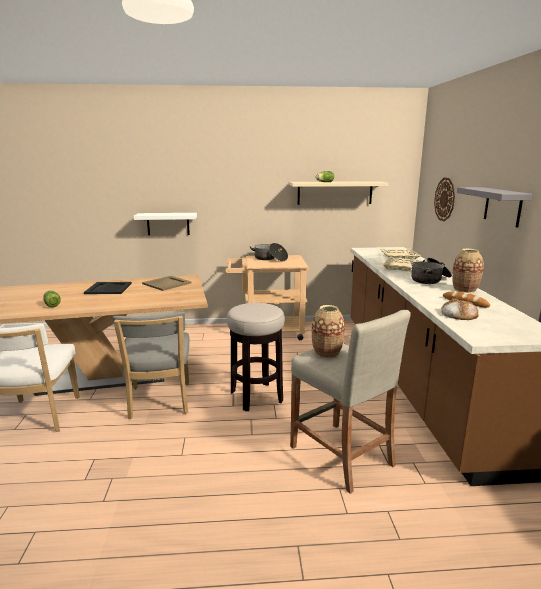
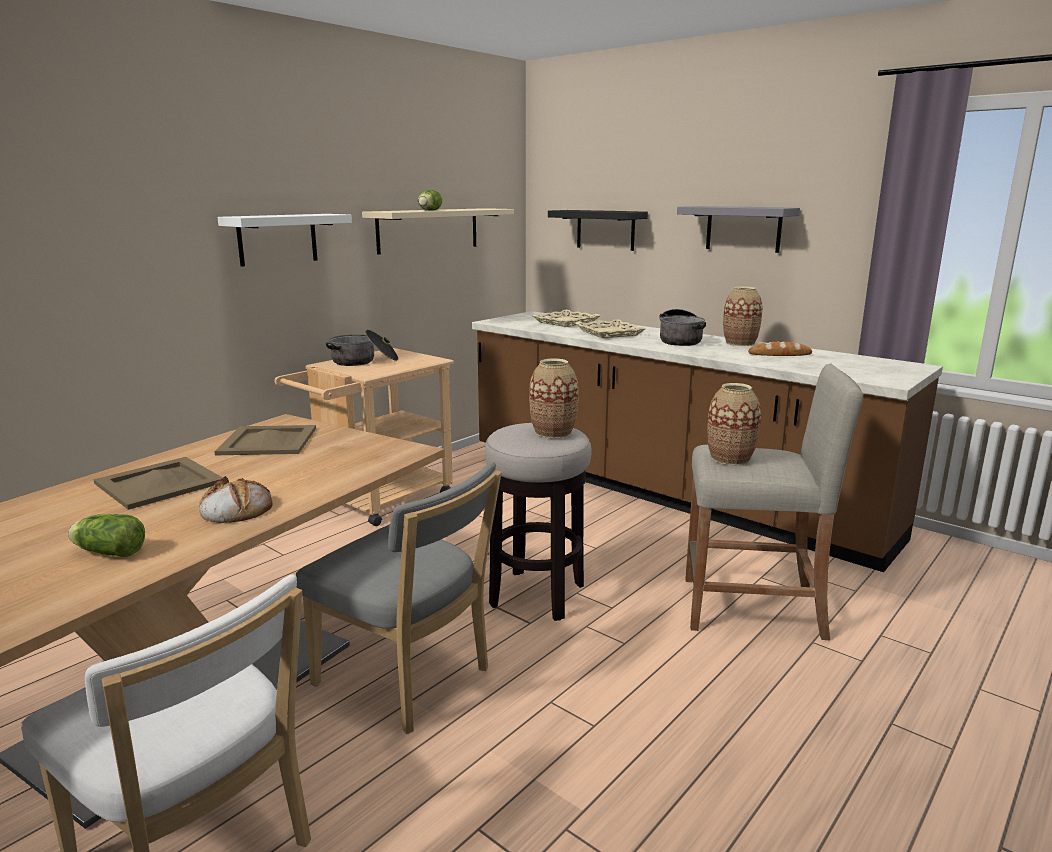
camera: 45 degrees left, 0 degrees up
(108, 288) = (159, 483): black tray -> beige tray
(168, 224) = (133, 318): white shelf -> white shelf (277, 239)
(261, 310) = (553, 432): none -> vase
(445, 199) = (605, 230): wall clock -> black shelf
(458, 314) = (810, 366): bread -> bread (235, 508)

